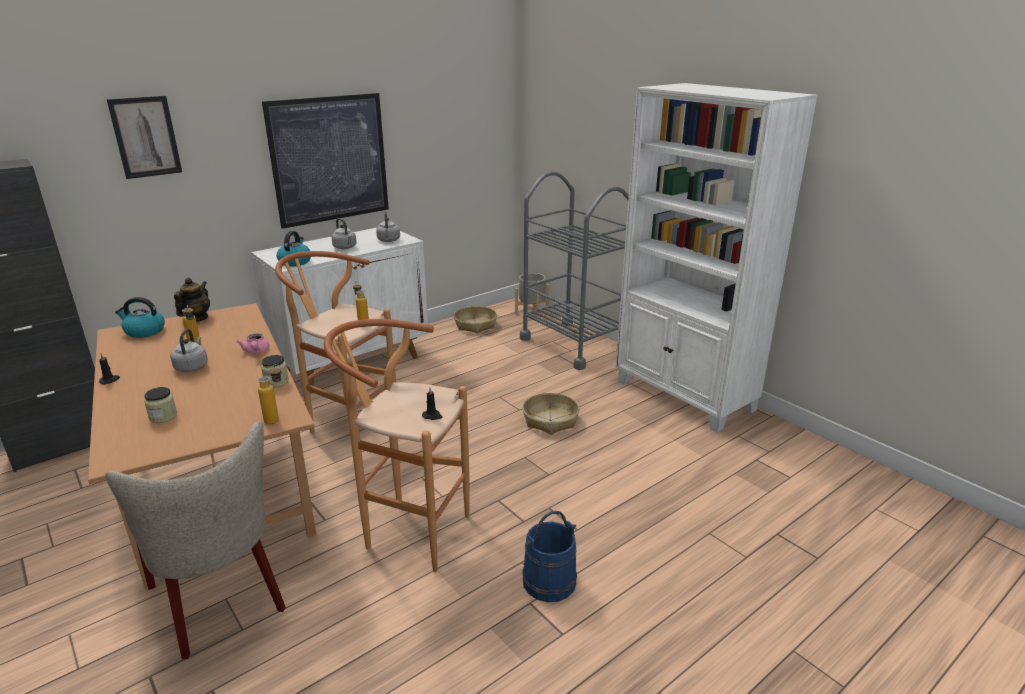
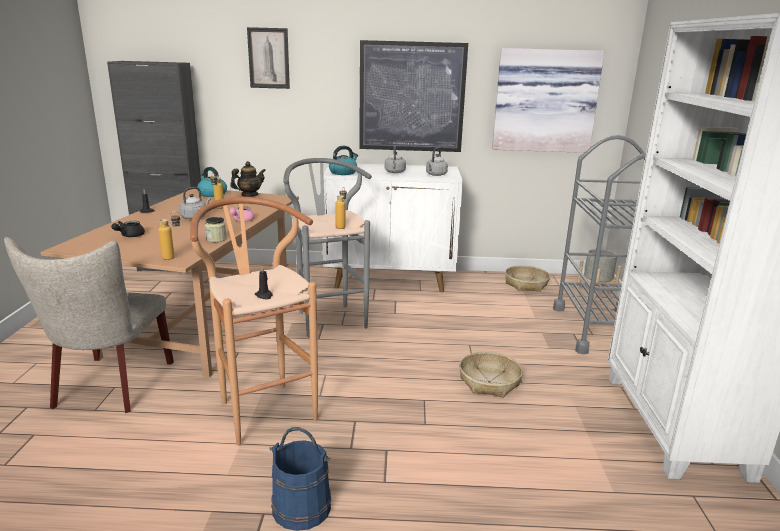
camera: 40 degrees right, 5 degrees down
(163, 416) = (129, 236): jar -> black teapot
(346, 425) = (328, 317): brown stool -> grey stool
(454, 143) = (544, 101): none -> picture

